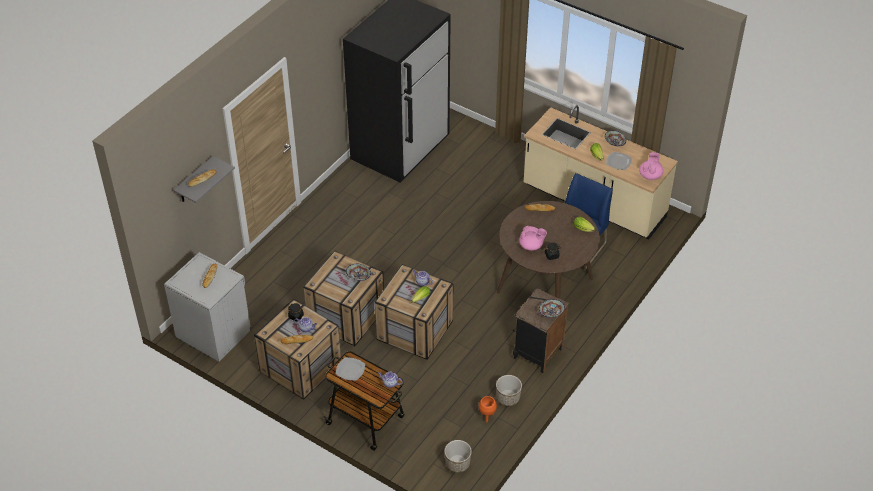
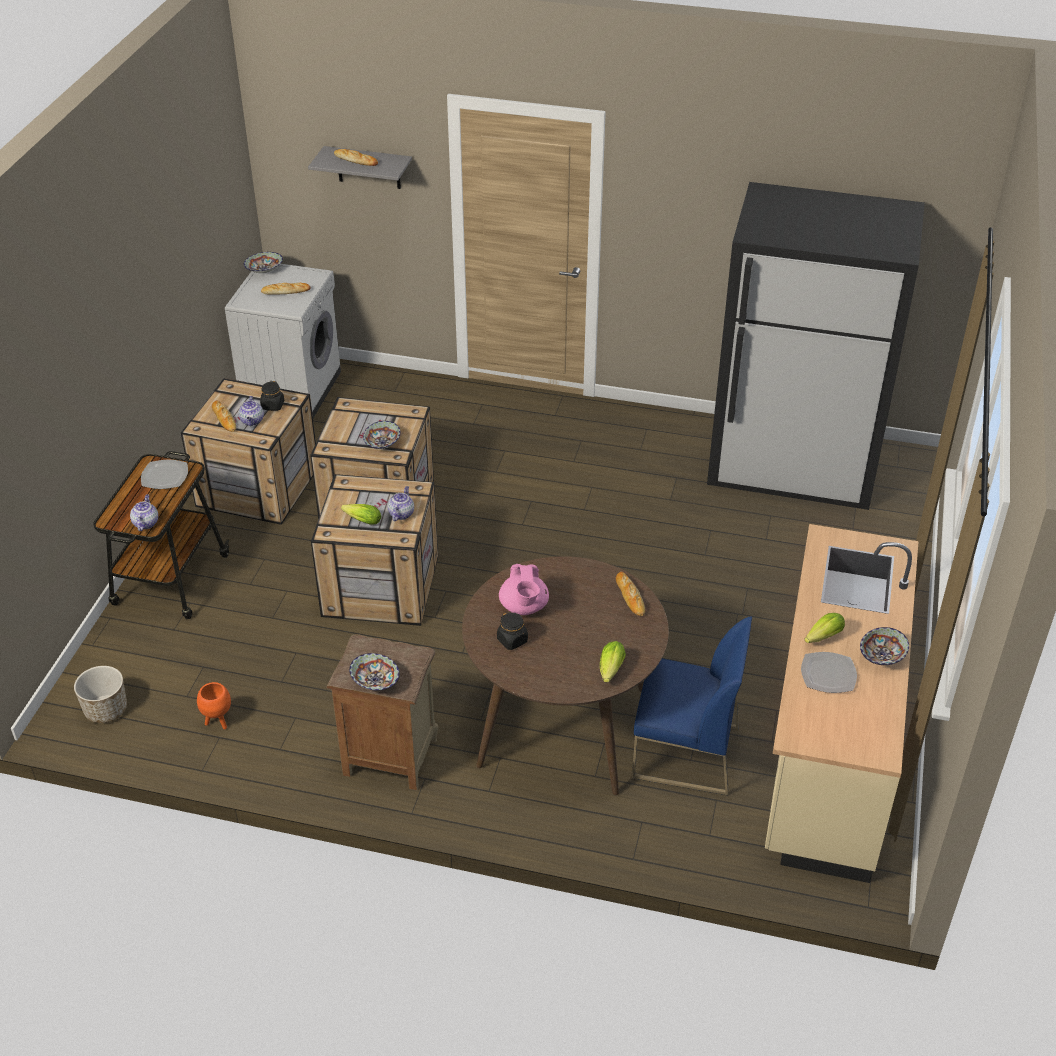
camera: 70 degrees right, 5 degrees down
(179, 282) = (264, 270): none -> bowl
(508, 398) = (268, 740): planter -> none
(537, 352) = (390, 755): black nightstand -> beige nightstand
(650, 175) = (821, 734): pink teapot -> none

